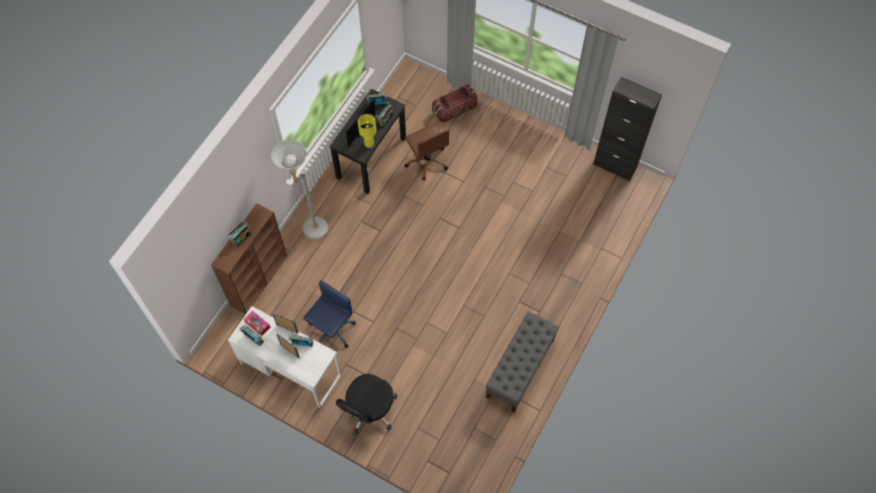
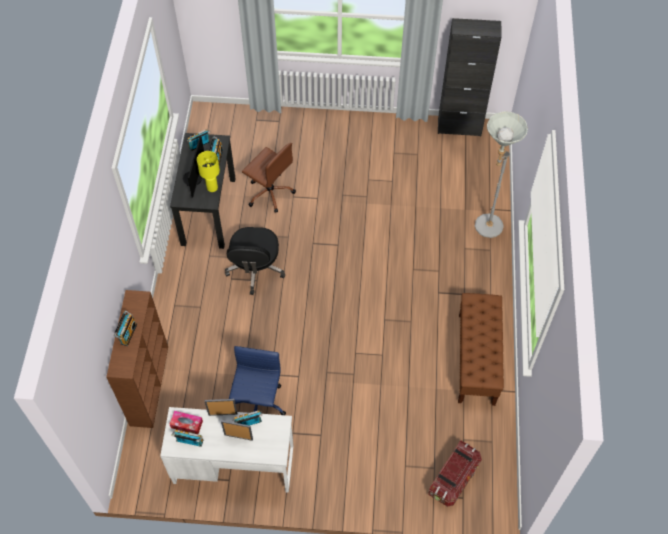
camera: 25 degrees left, 5 degrees down
(310, 229) = (179, 309): grey floor lamp -> grey floor lamp (484, 229)
(369, 410) = (343, 471): black office chair -> black office chair (255, 269)
(455, 109) = (272, 132): storage box -> storage box (454, 478)
(520, 369) = (476, 359): grey bench -> brown bench

